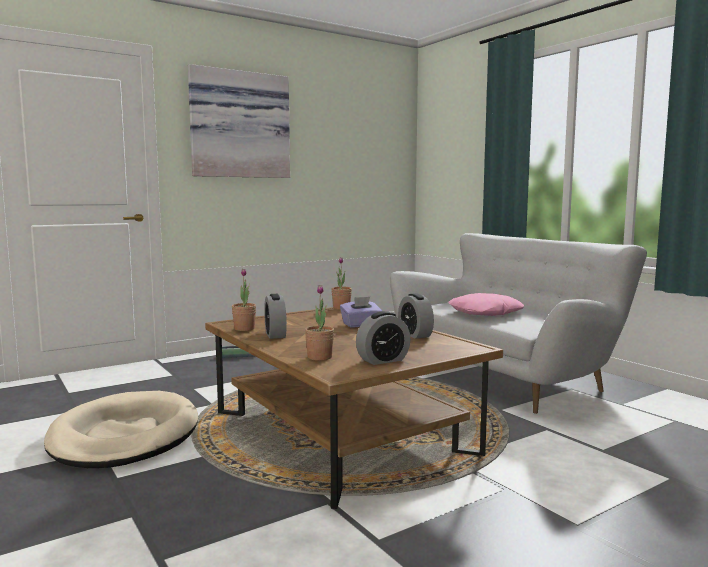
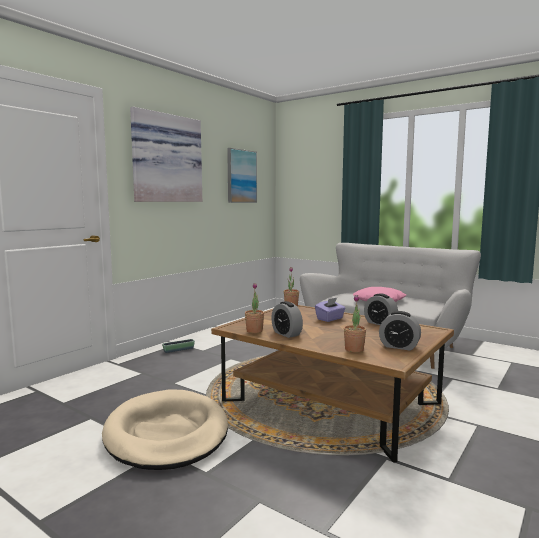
camera: 20 degrees left, 0 degrees up
(357, 146) = (241, 176): none -> picture
(383, 360) = (399, 346): alarm clock -> alarm clock turned 75 degrees clockwise

